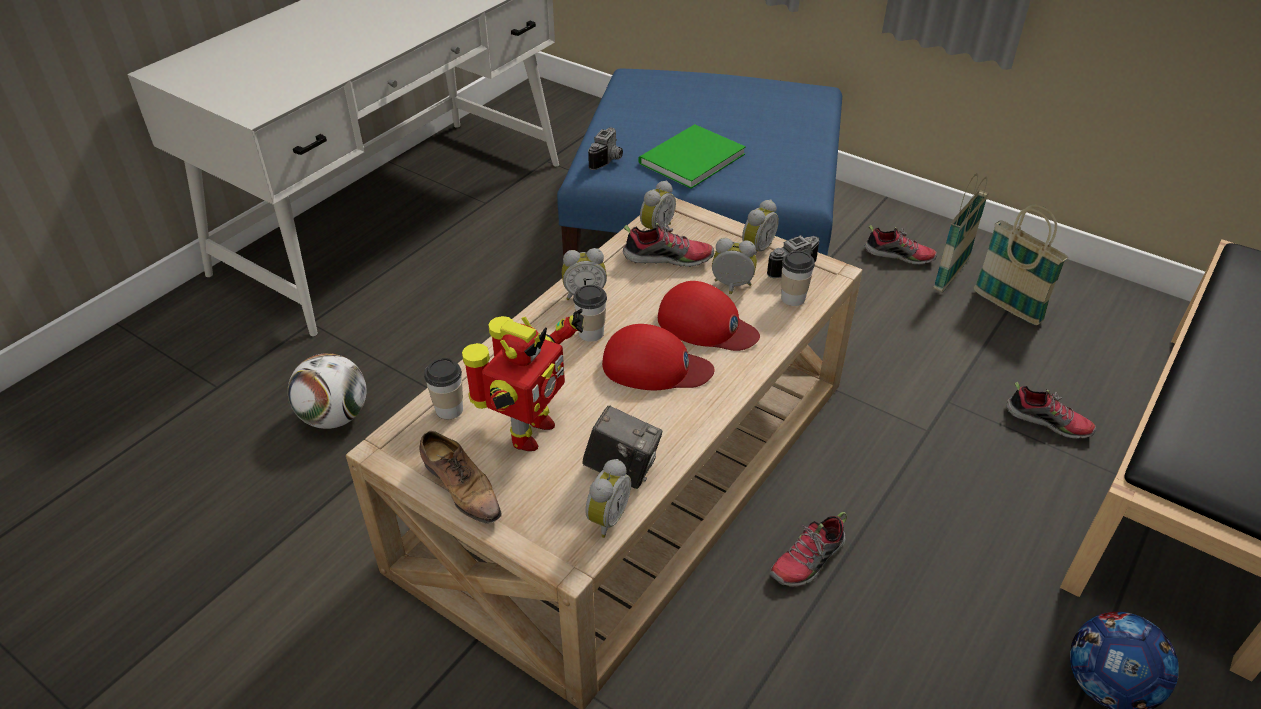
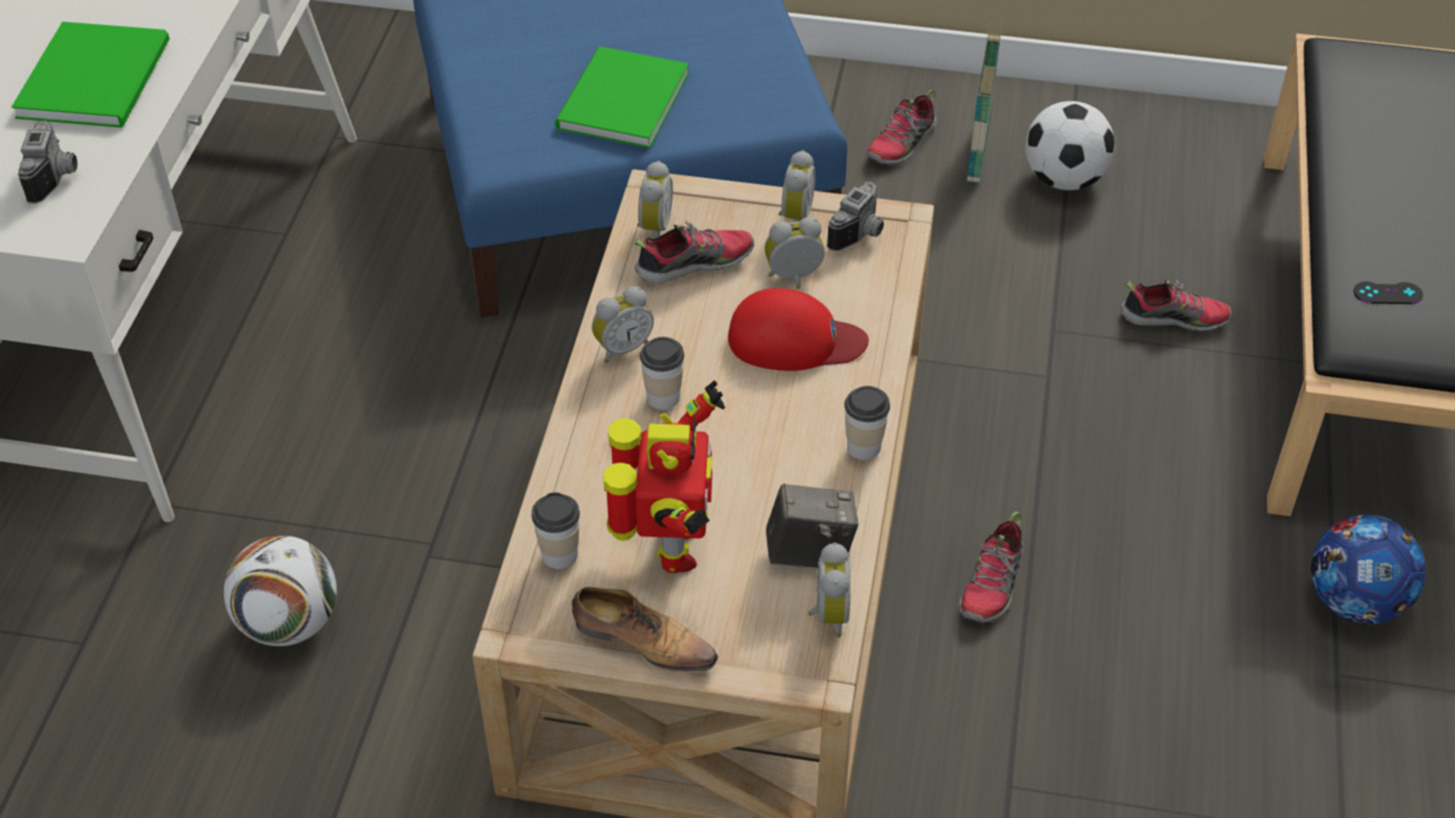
camera: 25 degrees left, 5 degrees up
(347, 43) = (99, 76): none -> green book
(609, 160) = (512, 135): camera -> camera (57, 176)
(655, 367) = (768, 415): red cap -> none
(793, 298) = (876, 271): cup -> cup (864, 447)
(899, 255) = (902, 144): shoe -> shoe turned 135 degrees clockwise
(1007, 307) = (1064, 179): basket -> football
(1217, 437) = (1387, 293): none -> black game controller

